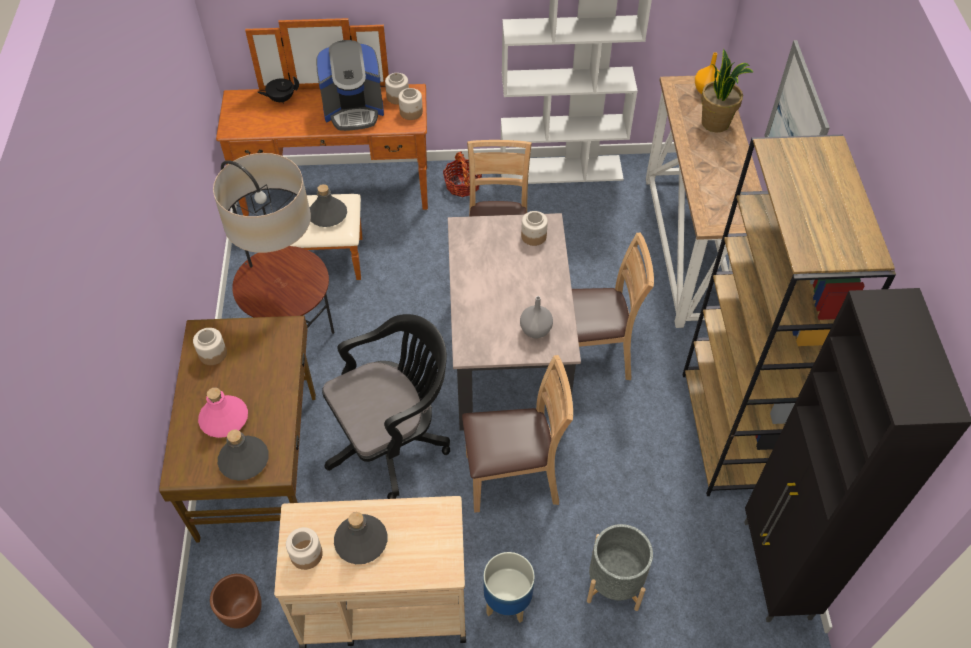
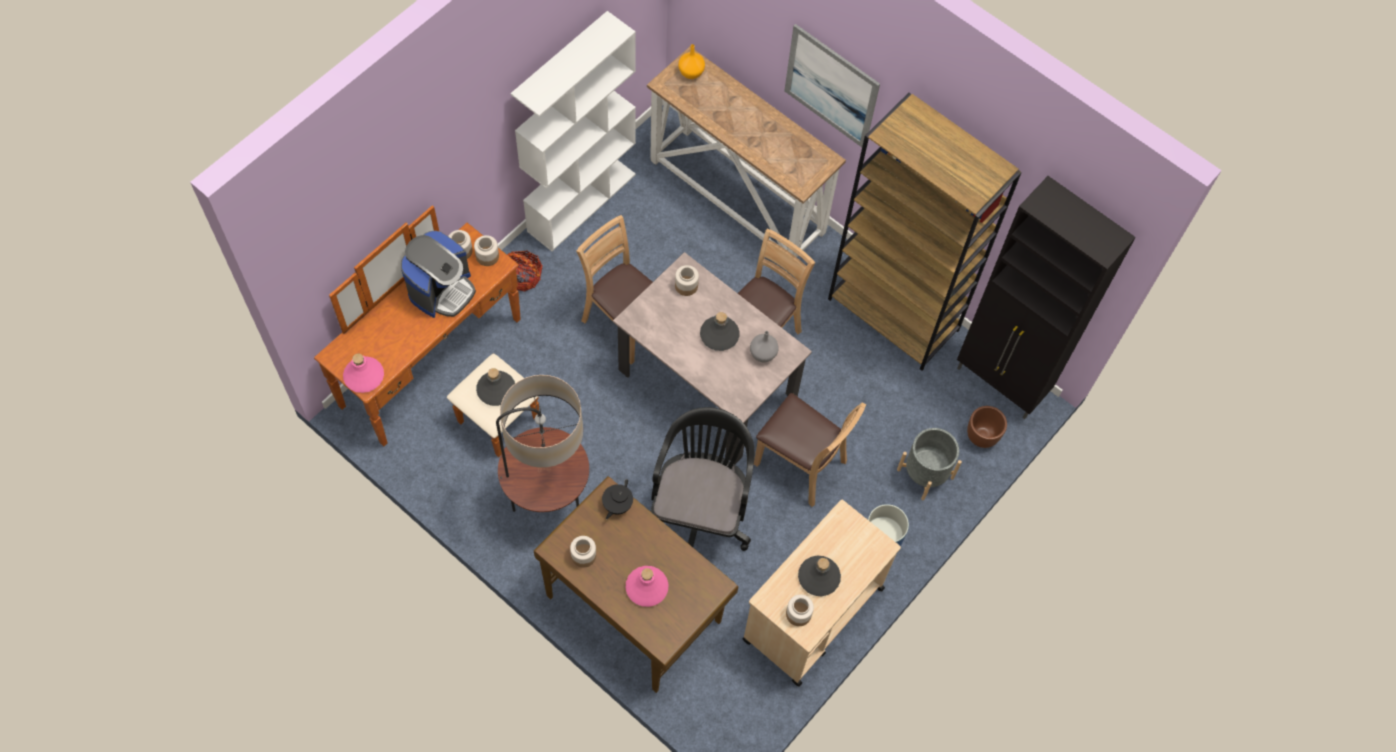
camera: 50 degrees left, 10 degrees up
(236, 123) = (364, 376): none -> pink bottle
(242, 612) = (737, 701): brown planter -> brown planter (982, 436)
(244, 460) = (692, 599): grey bottle -> grey bottle (719, 335)
(281, 99) = (372, 327): black teapot -> black teapot (617, 505)
(513, 477) = (800, 464): brown chair -> brown chair turned 90 degrees clockwise
(716, 123) = (725, 97): potted plant -> none

